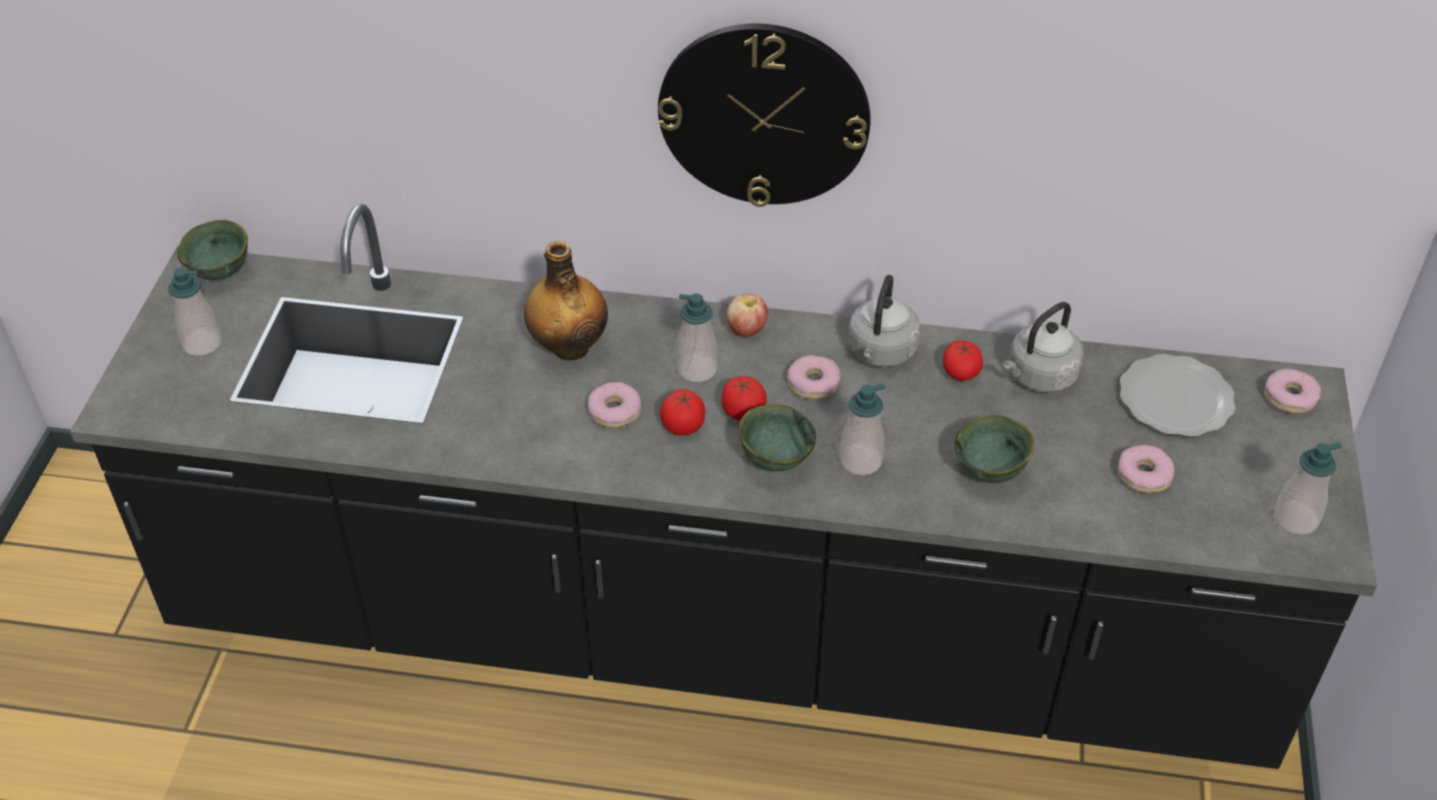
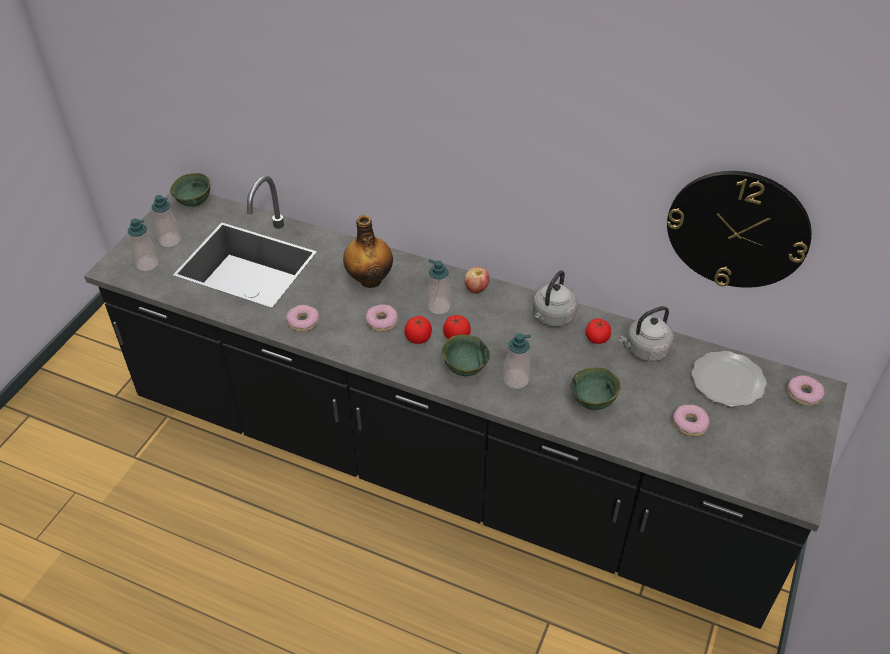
camera: 15 degrees right, 0 degrees up
(764, 114) = (496, 159): wall clock -> wall clock (737, 229)
(813, 383) = (504, 328): donut -> donut (303, 322)
(1295, 519) = (779, 471): soap dispenser -> soap dispenser (147, 264)

